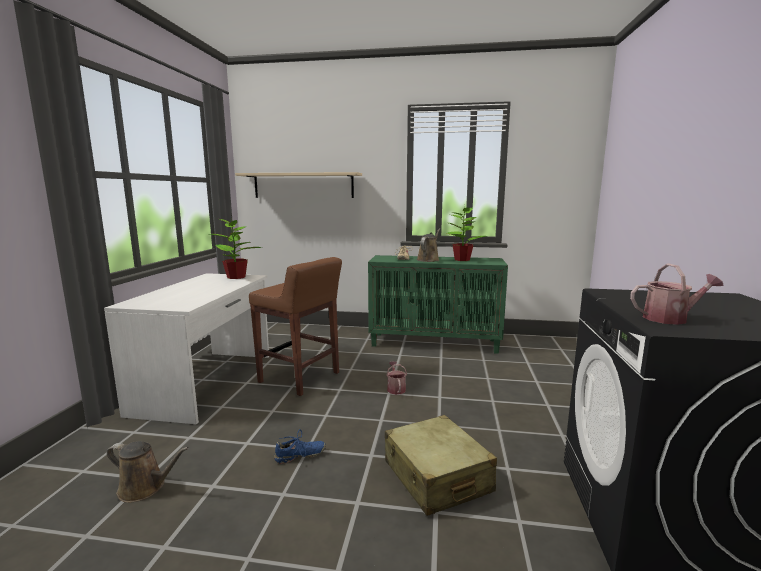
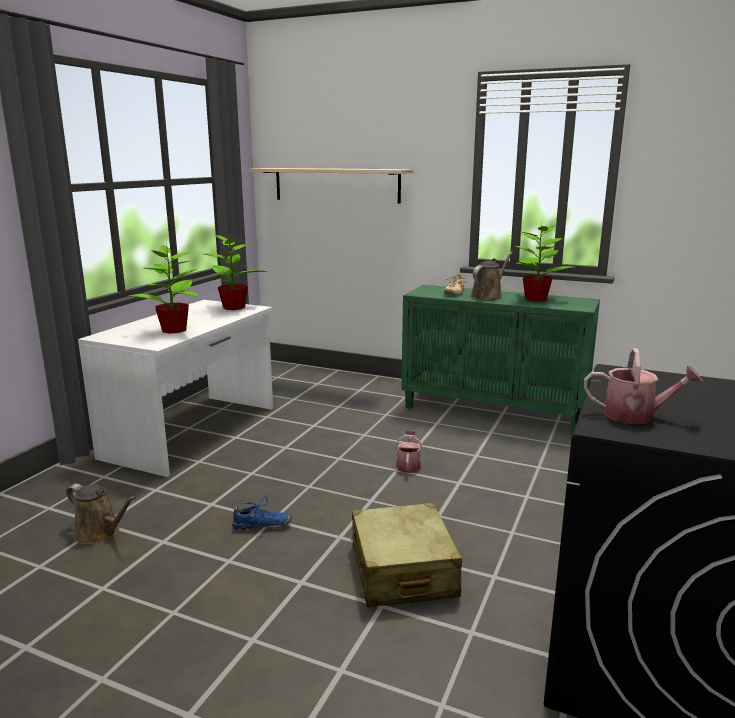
camera: 15 degrees right, 5 degrees up
(194, 295) = (174, 330): none -> potted plant
(300, 378) = (298, 438): brown stool -> none

